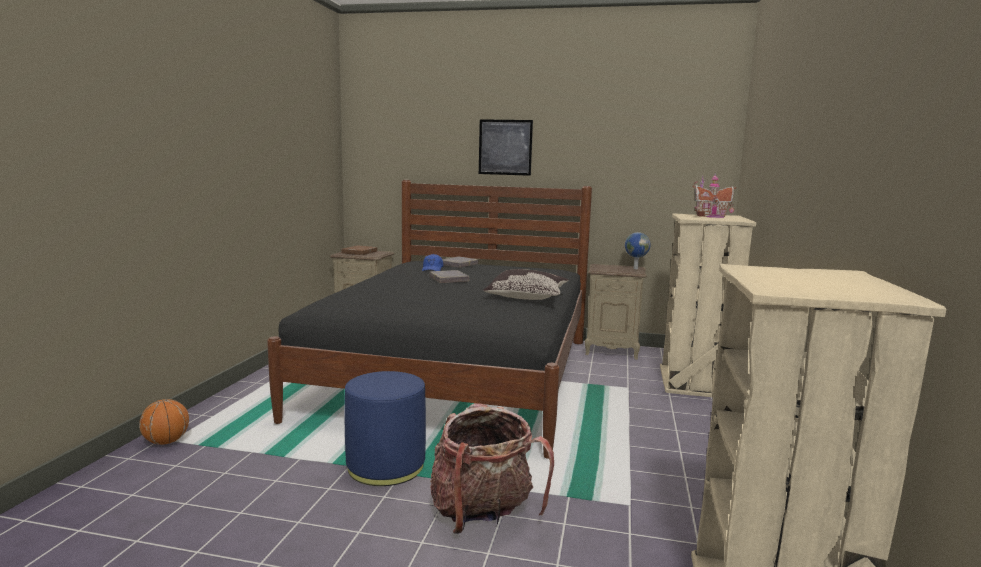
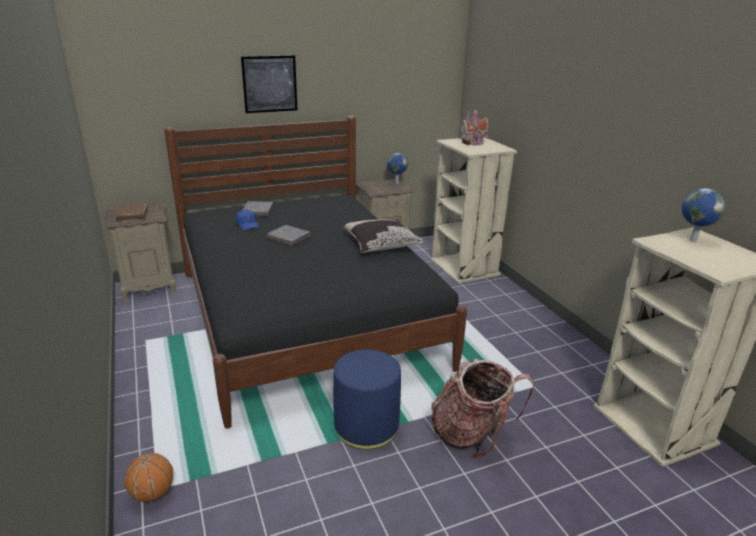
camera: 35 degrees left, 15 degrees up
(819, 275) = (692, 240): none -> globe

